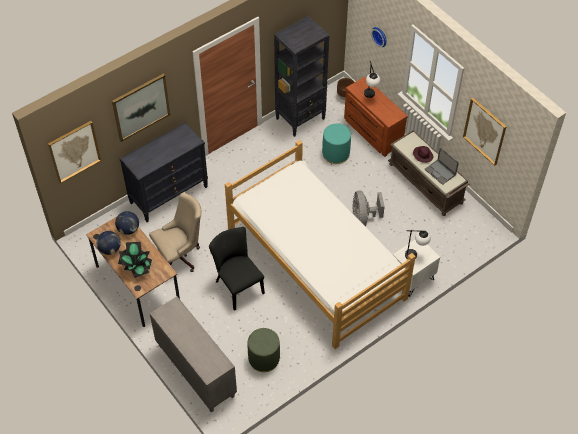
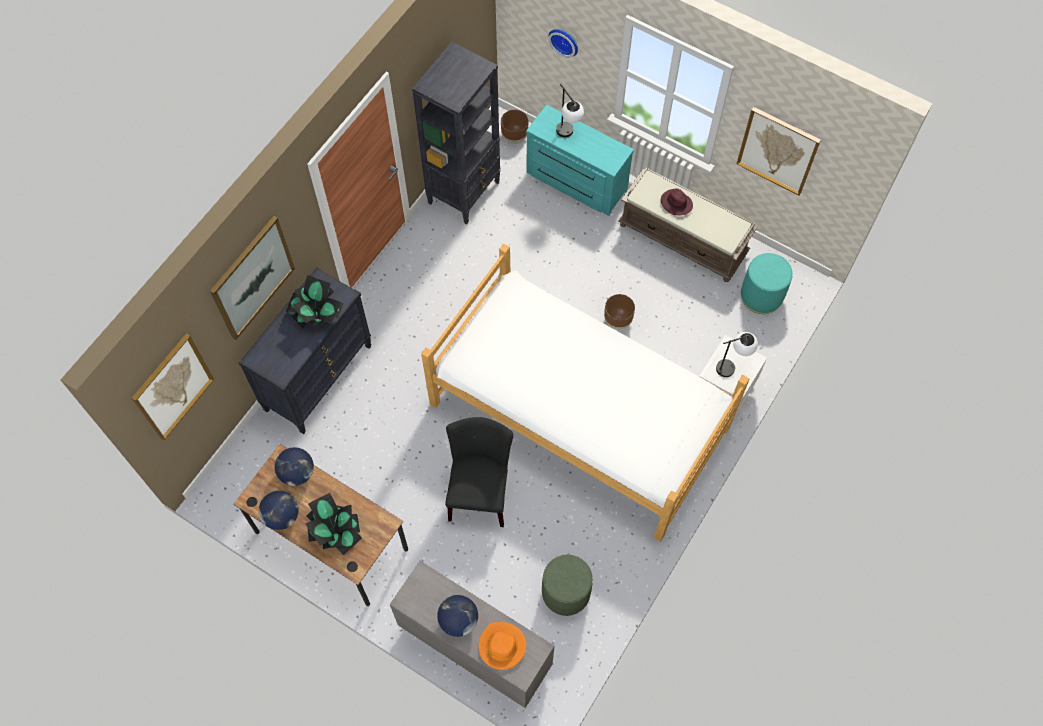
camera: 20 degrees left, 10 degrees up
(175, 146) = (317, 314): none -> potted plant
(180, 256) = (376, 471): beige office chair -> none
(185, 334) = (458, 620): none -> globe
(203, 356) = (501, 646): none -> orange hat
(237, 285) = (480, 490): black chair -> black chair turned 60 degrees clockwise
(336, 153) = (537, 232): turquoise ottoman -> turquoise ottoman (761, 295)
(364, 217) = (618, 321): grey fan -> brown planter
(371, 132) = (575, 182): brown dresser -> turquoise dresser
(440, 172) = (711, 222): laptop -> none

